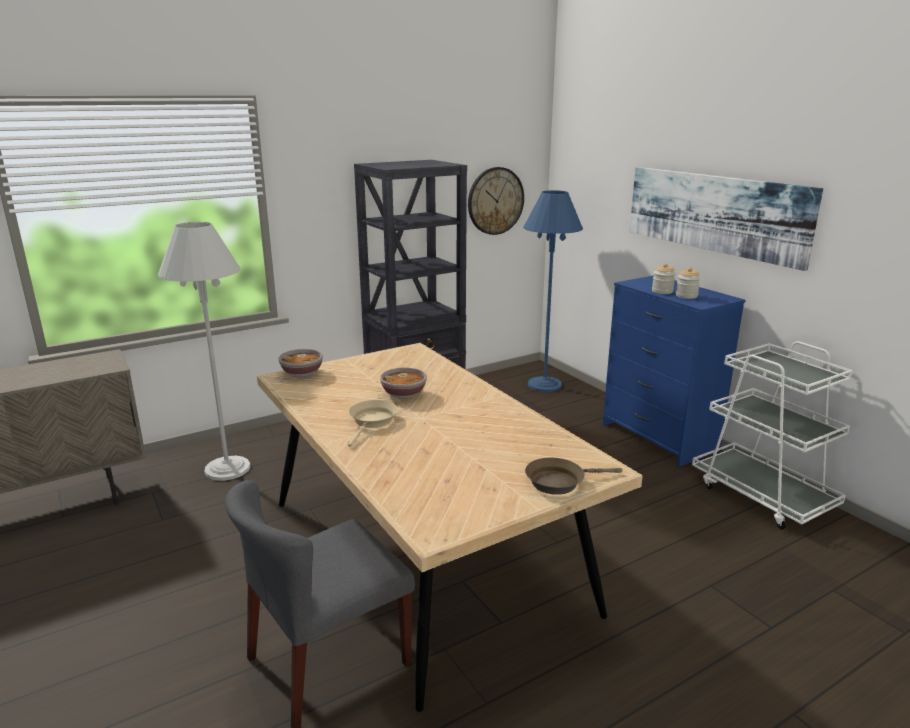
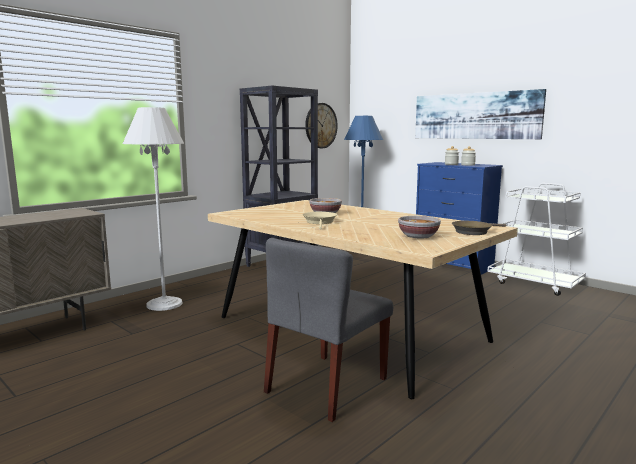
camera: 15 degrees left, 10 degrees down
(302, 373) = (241, 211): bowl -> bowl (418, 236)

